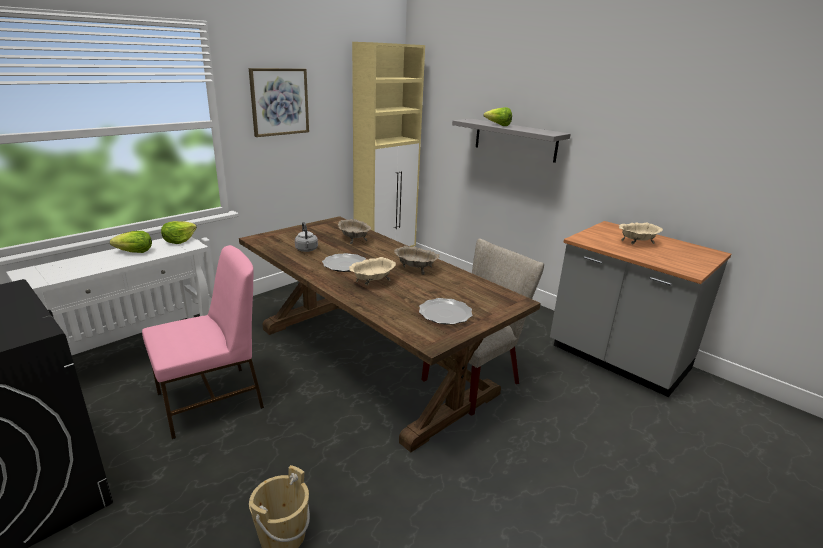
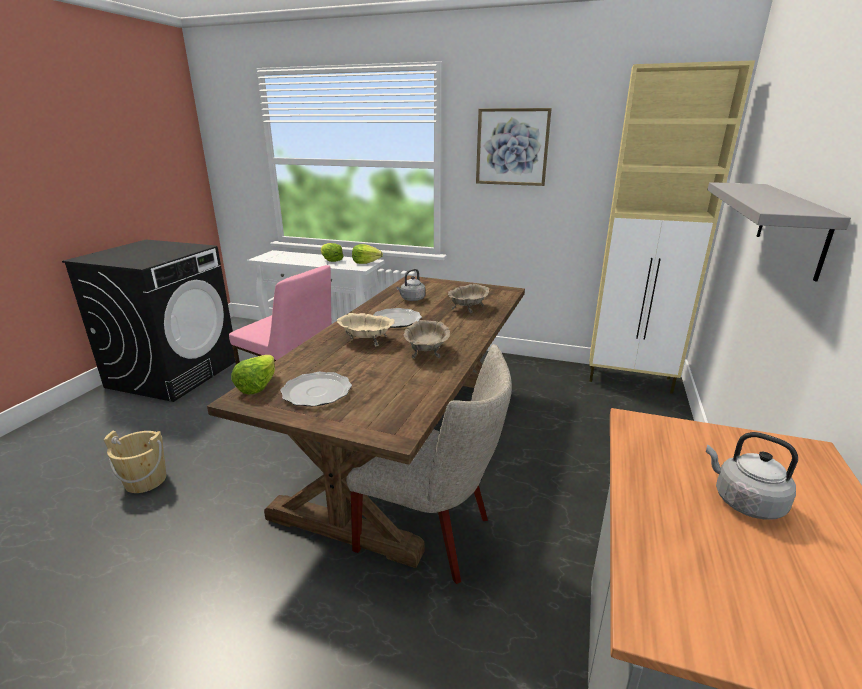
camera: 65 degrees right, 0 degrees up
(498, 125) = (748, 192): lettuce -> lettuce (258, 386)
(636, 243) = (744, 501): beige bowl -> grey kettle

